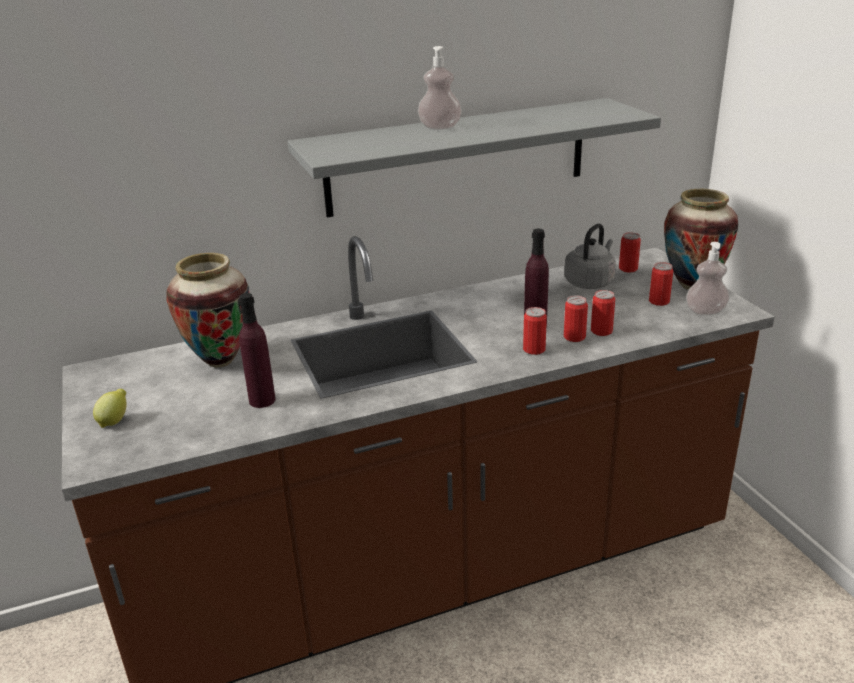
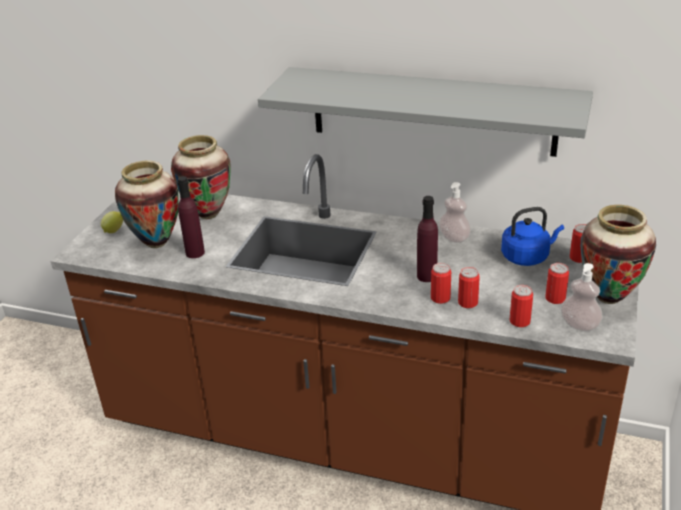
camera: 40 degrees right, 5 degrees up
(195, 411) = (156, 243): none -> vase
(440, 127) = (399, 85): soap dispenser -> soap dispenser (454, 238)
(534, 349) = (397, 294): can -> can (519, 321)
(590, 282) = (527, 257): grey kettle -> blue kettle

